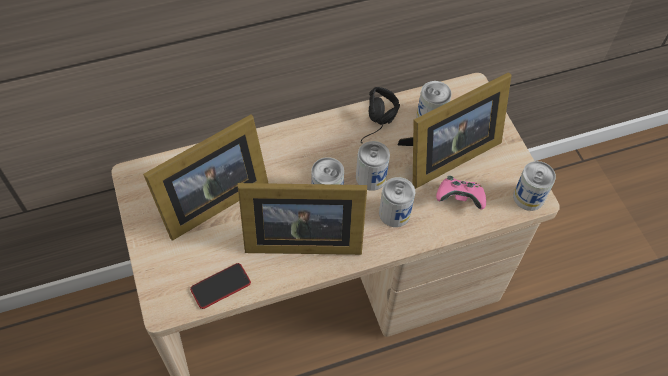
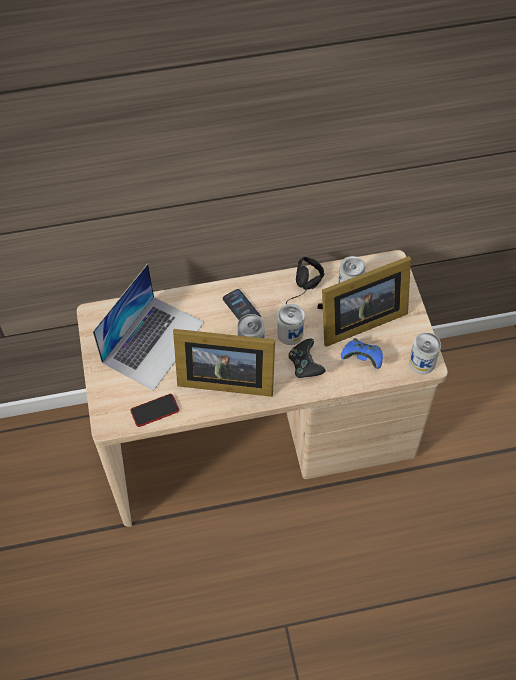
camera: 10 degrees right, 0 degrees up
(209, 201) = (153, 342): picture frame -> laptop
(309, 152) = (241, 308): none -> phone
(394, 213) = (305, 365): can -> black game controller
(459, 199) = (362, 359): pink game controller -> blue game controller

